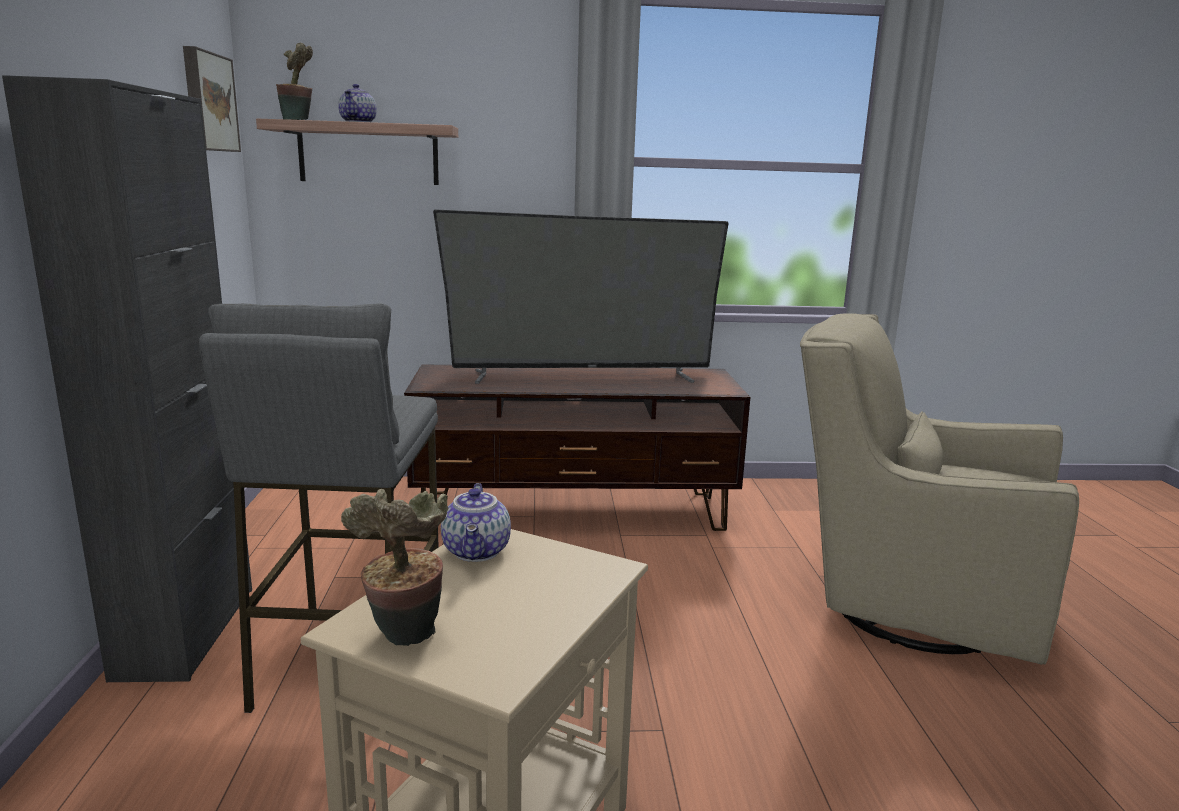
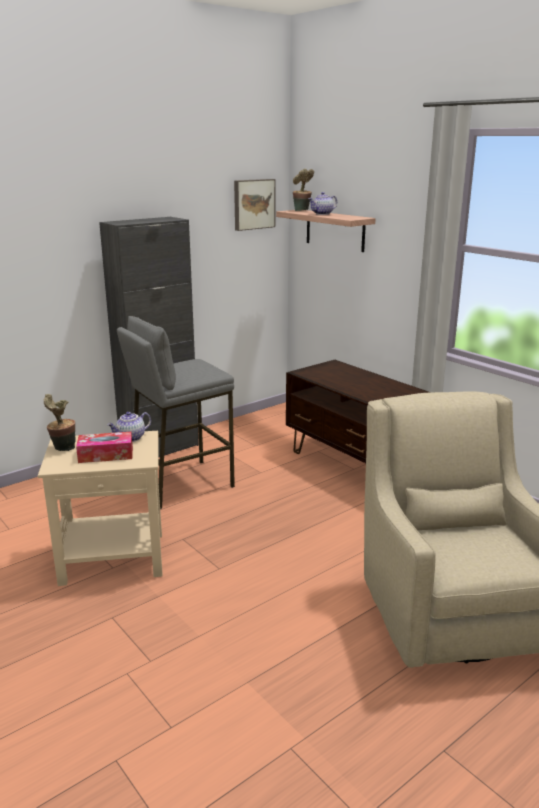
camera: 55 degrees right, 5 degrees up
(521, 597) = (106, 455): none -> tissue box
(582, 376) = (390, 391): television -> none

